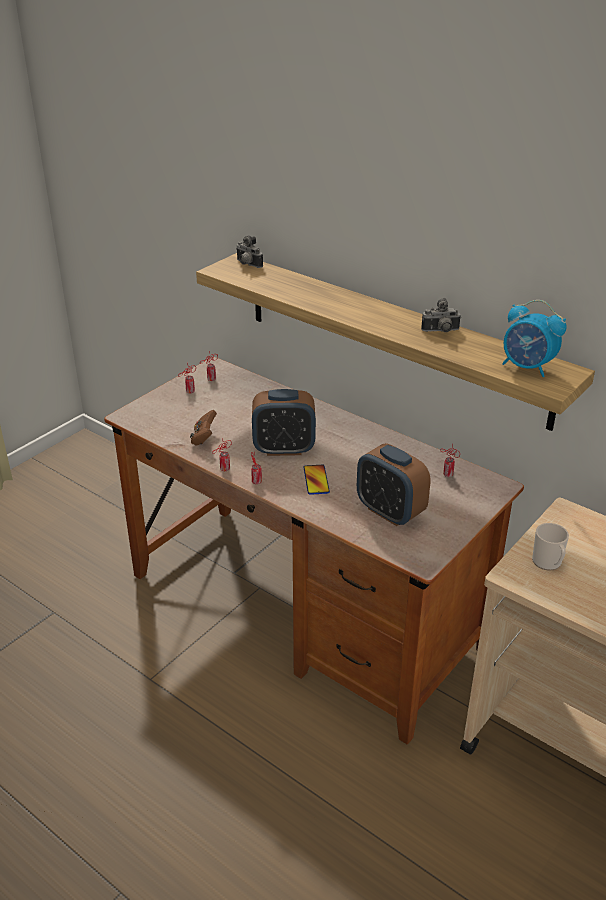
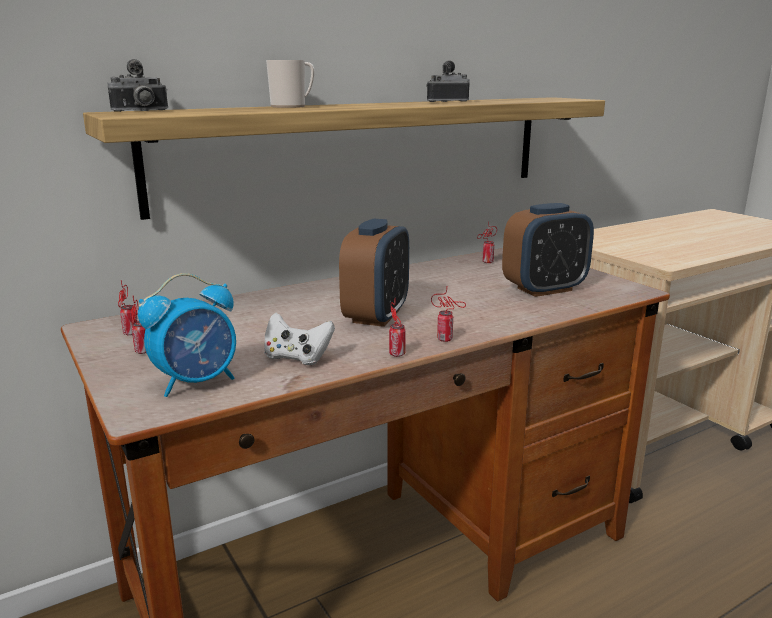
camera: 70 degrees left, 15 degrees down
(204, 438) = (297, 358): brown game controller -> white game controller
(316, 480) = (462, 310): phone -> none
(440, 331) = (446, 101): camera -> camera turned 120 degrees counterclockwise
(527, 367) = (540, 99): alarm clock -> alarm clock (197, 382)
(548, 563) = (647, 252): mug -> mug (292, 106)

